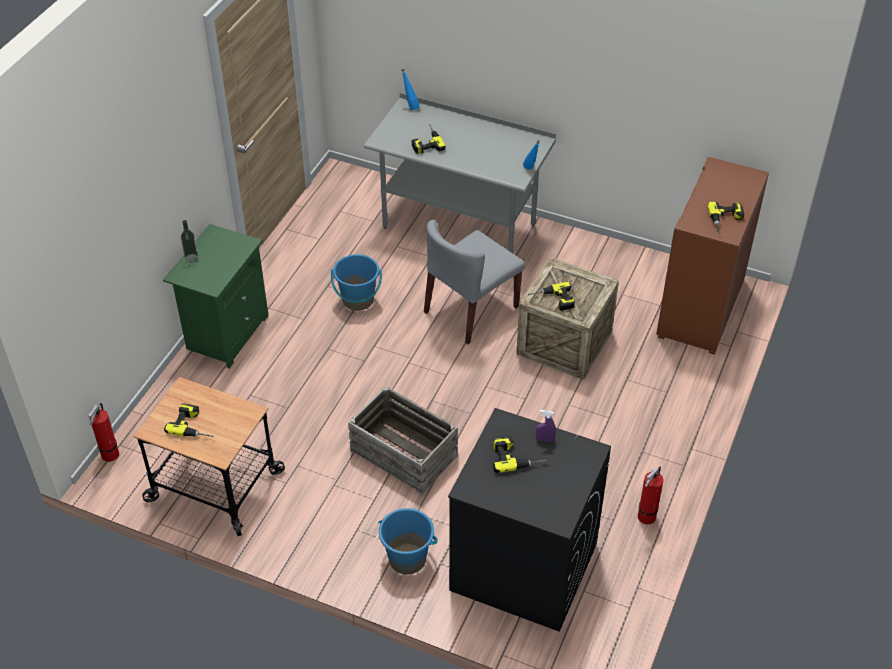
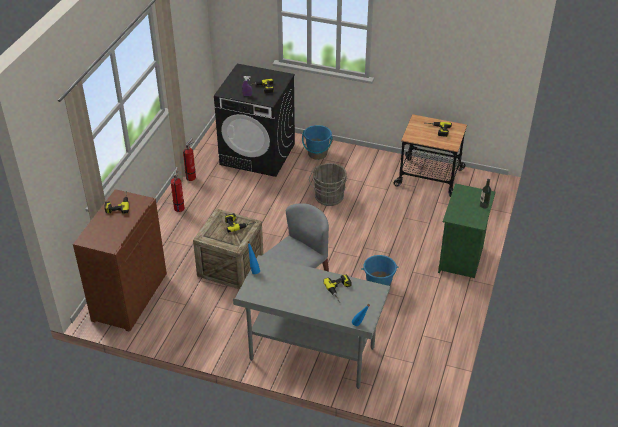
camera: 175 degrees right, 5 degrees down
(109, 456) = (495, 187): fire extinguisher -> fire extinguisher (179, 207)
(403, 454) = (328, 198): crate -> grey bucket

